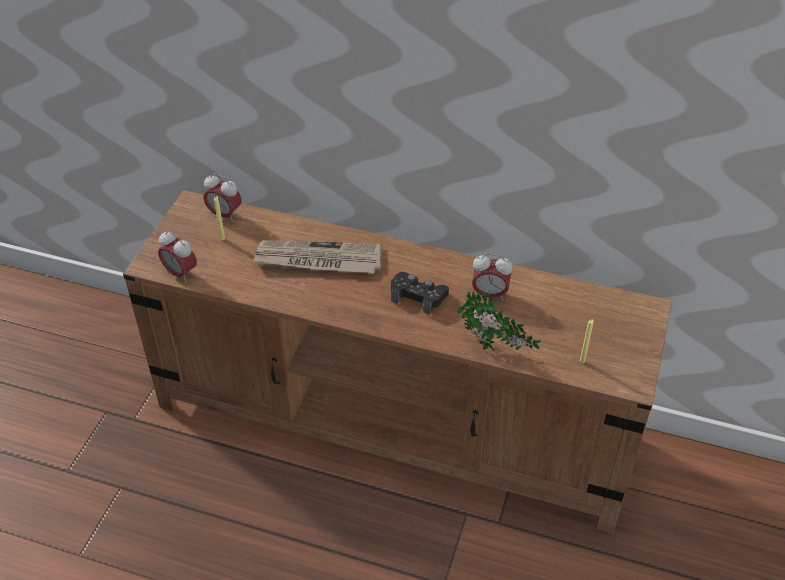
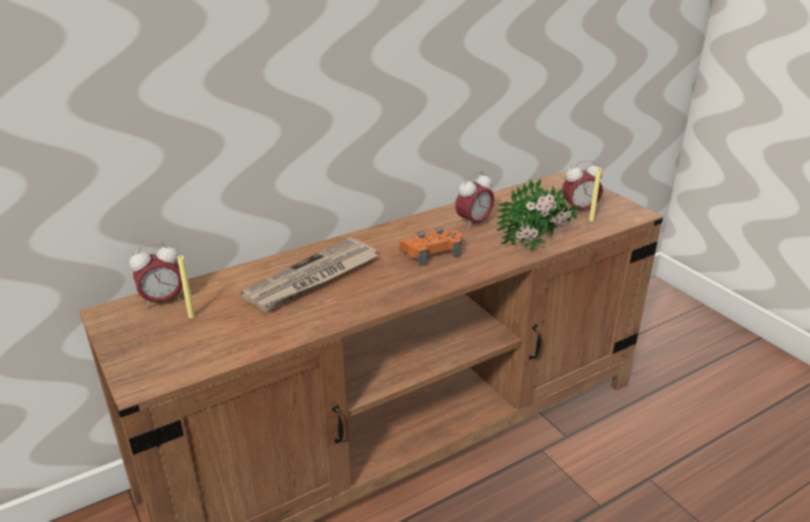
camera: 50 degrees left, 15 degrees down
(180, 273) = (192, 365): alarm clock -> alarm clock (579, 210)
(418, 296) = (431, 252): black game controller -> orange game controller

